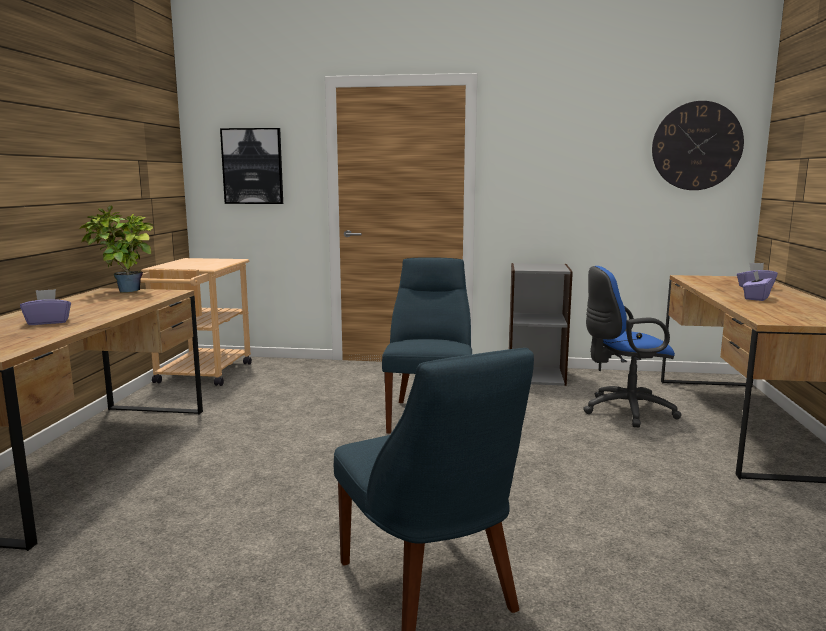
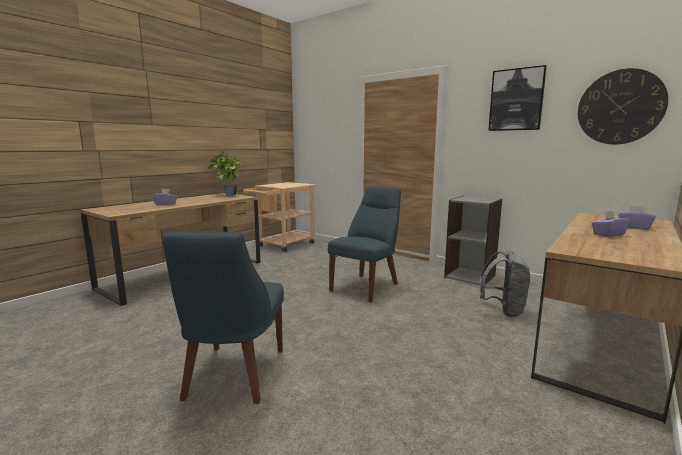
camera: 30 degrees right, 0 degrees up
(253, 166) = (323, 132): picture -> picture (516, 100)
(623, 411) = (503, 310): blue office chair -> grey backpack

